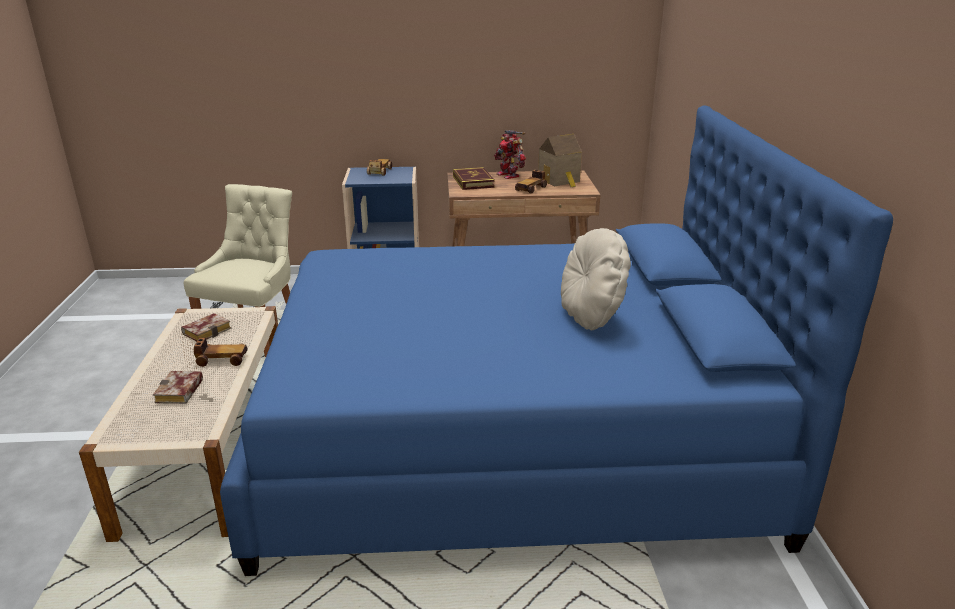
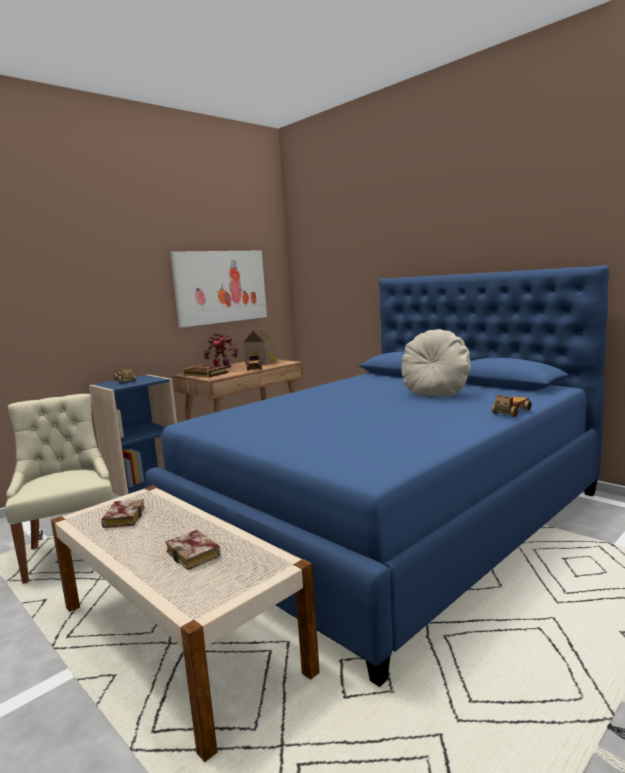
camera: 40 degrees left, 15 degrees down
(222, 359) = (184, 524): toy car -> toy car (511, 412)
(535, 67) = (221, 287): none -> picture

